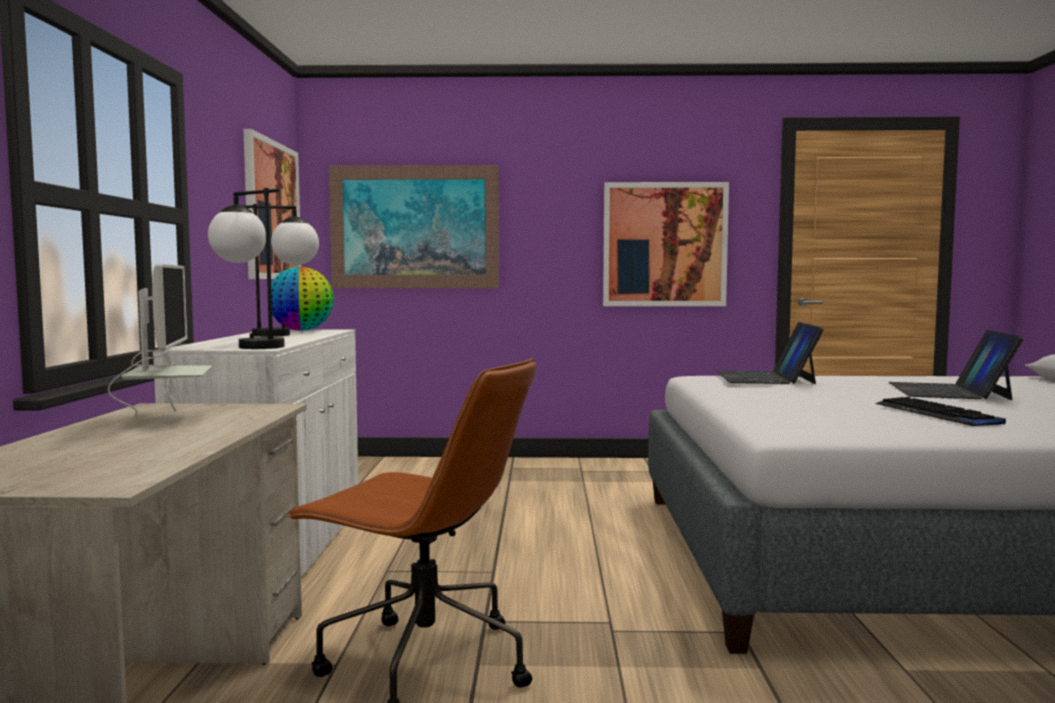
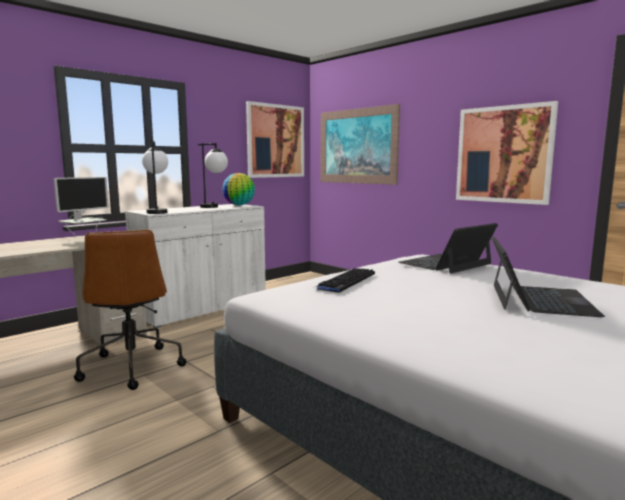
camera: 45 degrees right, 5 degrees up
(936, 414) = (414, 310): keyboard -> keyboard (346, 281)
(949, 391) = (539, 299): laptop -> laptop turned 135 degrees clockwise

